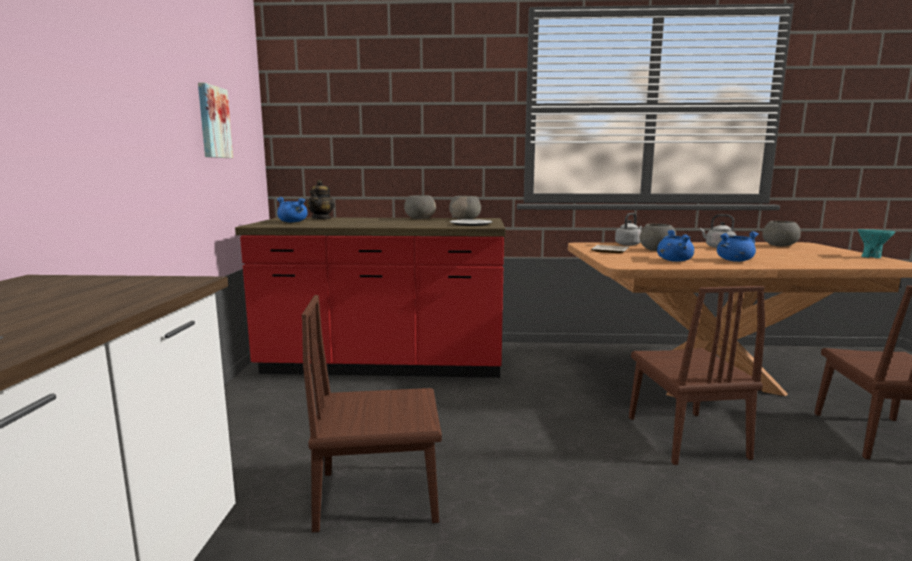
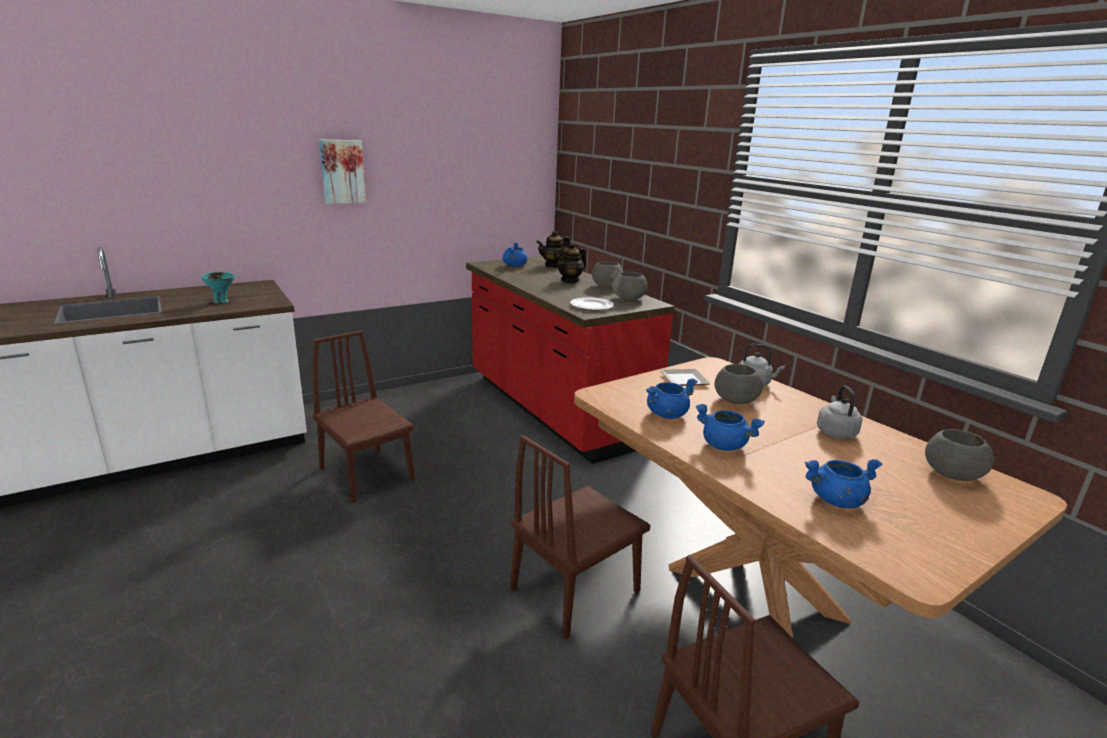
camera: 55 degrees right, 10 degrees up
(213, 122) = (470, 178): picture -> picture (342, 171)
(383, 220) = (570, 280): none -> teapot
(818, 259) = (836, 501): none -> blue cooking pot
(871, 257) = (957, 549): turquoise bowl -> turquoise bowl (221, 301)

